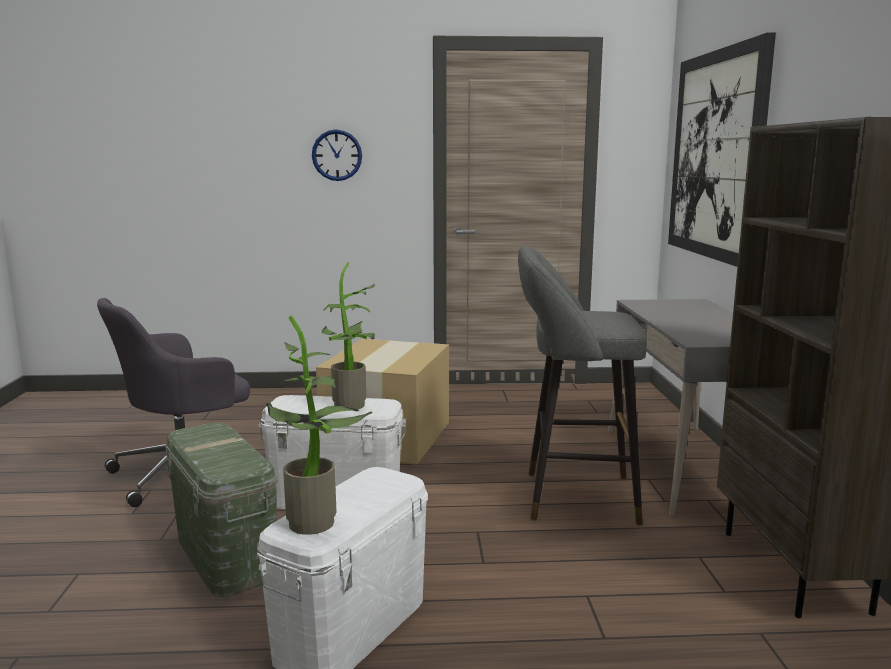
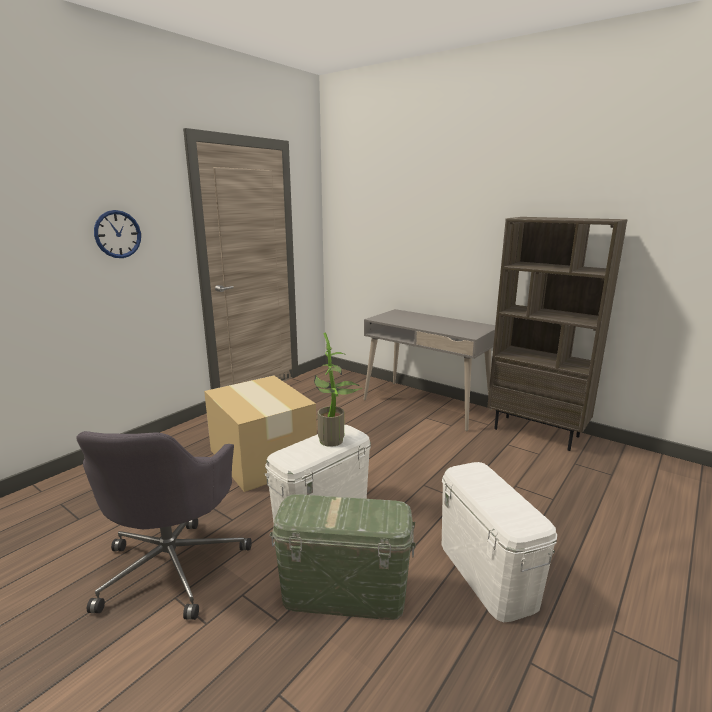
camera: 50 degrees left, 5 degrees up
(319, 521) = (515, 512): potted plant -> none
(572, 497) = (419, 443): grey stool -> none
(716, 155) = (390, 224): picture -> none

